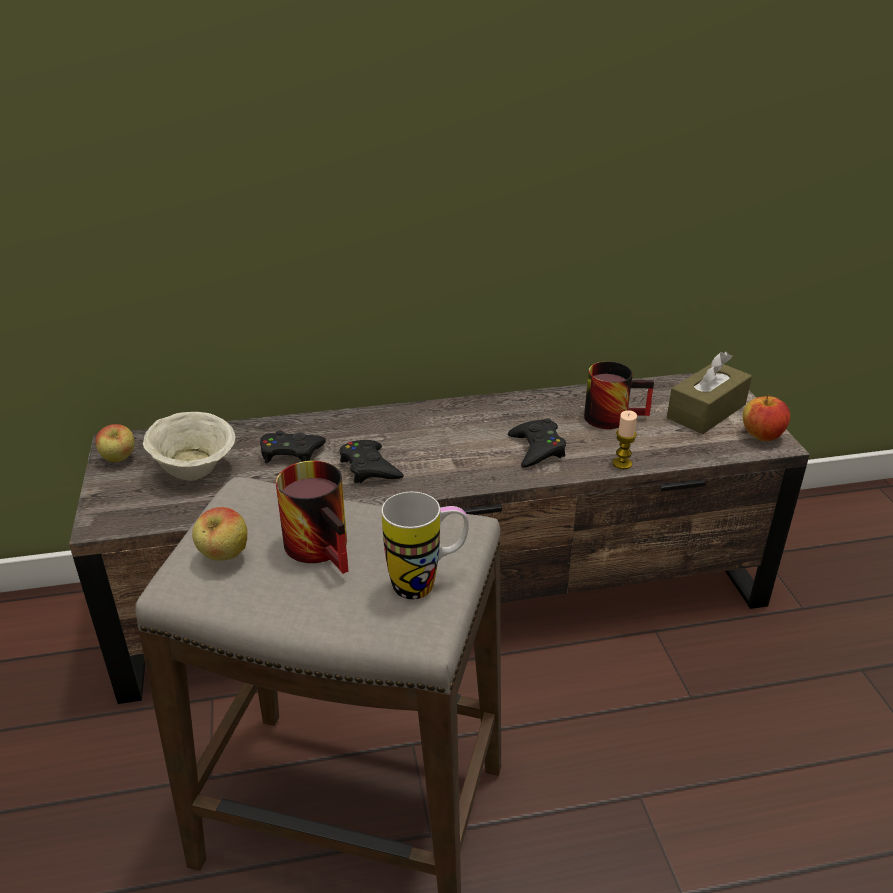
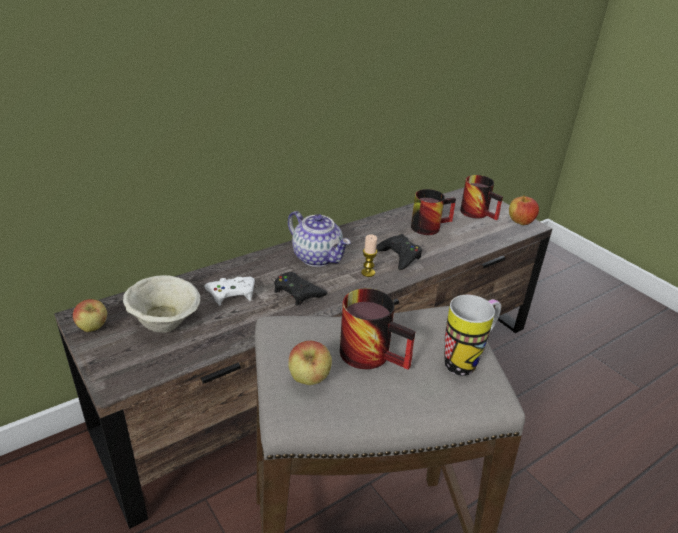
camera: 25 degrees left, 0 degrees up
(290, 452) = (231, 293): black game controller -> white game controller
(427, 430) = (318, 257): none -> teapot
(622, 463) = (457, 255): candle -> candle (368, 273)
(706, 411) = (479, 213): brown tissue box -> mug

